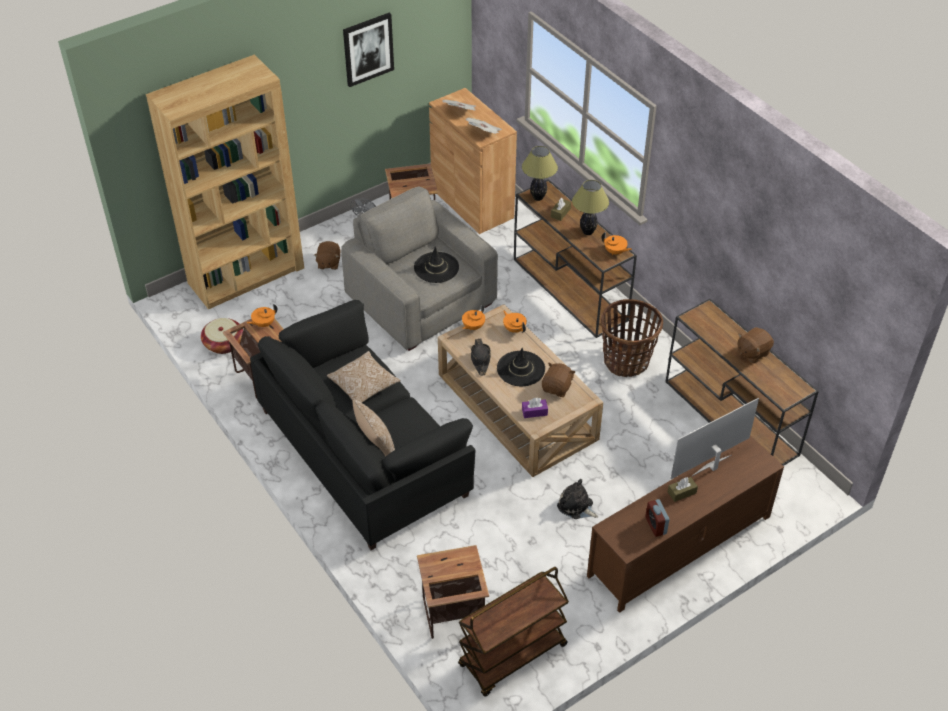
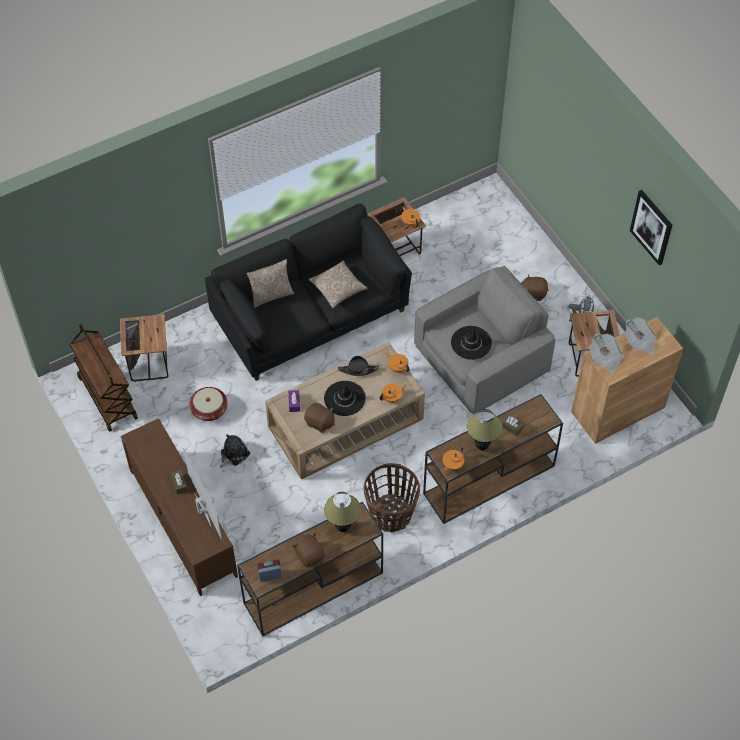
camera: 95 degrees right, 10 degrees up
(224, 344) = (437, 222): basket -> basket (209, 410)
(246, 275) = (519, 235): brown bookcase -> none
(538, 198) = (534, 411): table lamp -> table lamp (343, 528)
(655, 525) = (151, 460): alarm clock -> alarm clock (270, 575)

